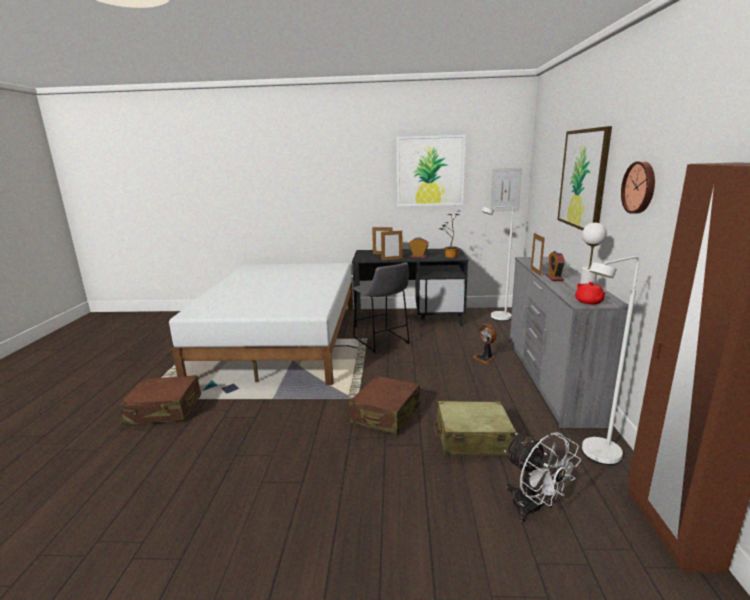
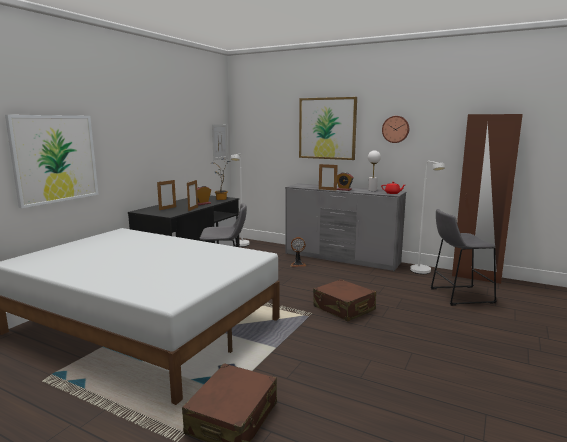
camera: 65 degrees left, 5 degrees down
(430, 171) = (176, 126): picture -> picture (55, 158)
(472, 439) = (391, 292): beige suitcase -> none
(533, 509) = (458, 295): white fan -> grey stool

